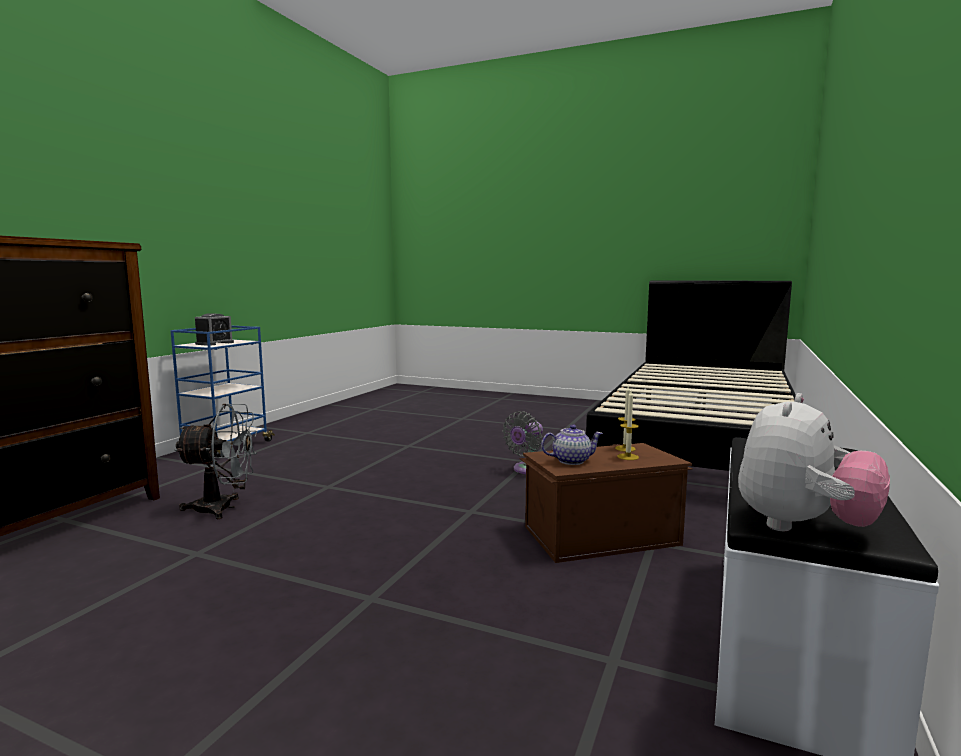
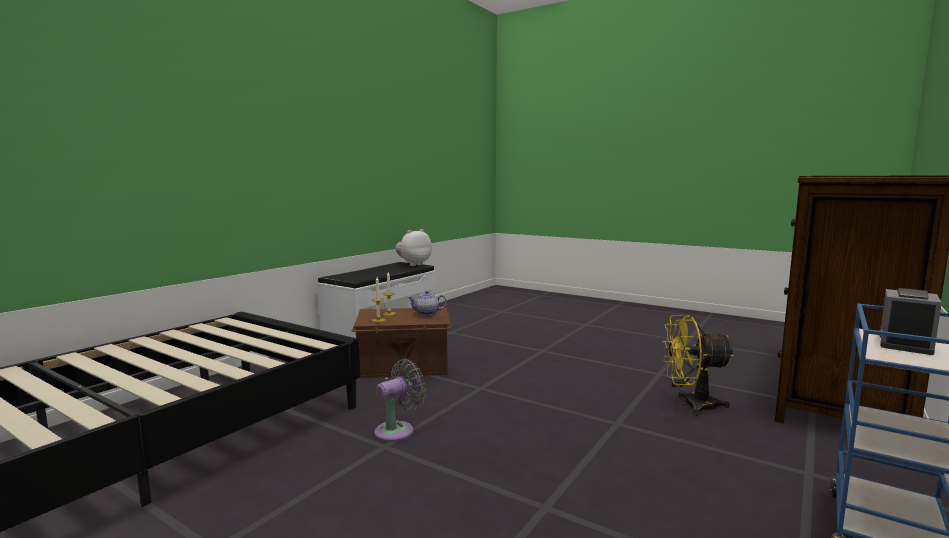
camera: 170 degrees left, 0 degrees up
(223, 508) = (691, 405): grey fan -> yellow fan

